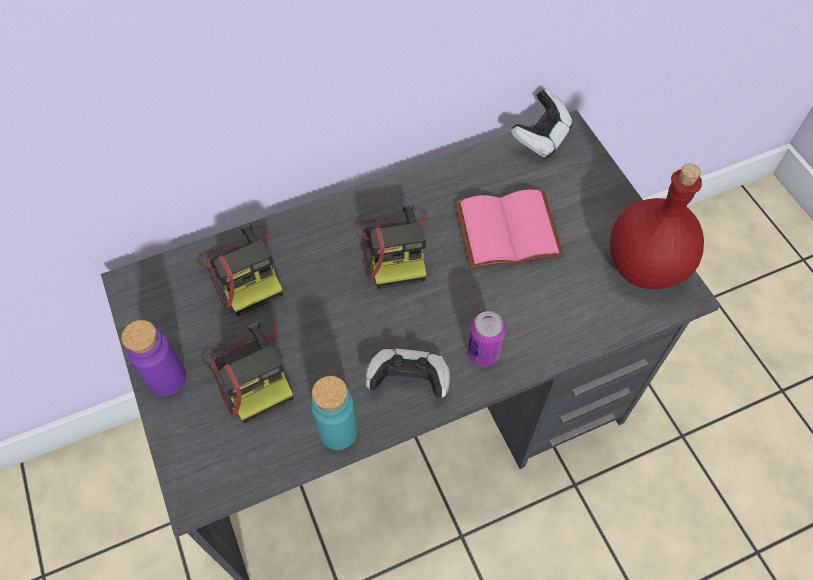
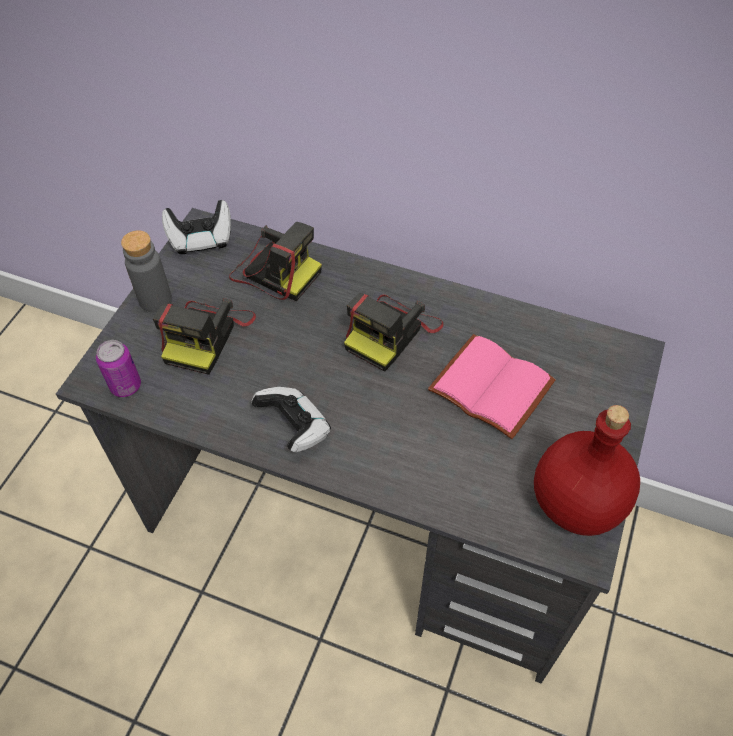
camera: 45 degrees right, 5 degrees down
(167, 379) = (155, 300): purple bottle -> grey bottle
(244, 271) = (275, 270): camera -> camera turned 75 degrees counterclockwise
(338, 431) = (212, 419): turquoise bottle -> none
(483, 353) = (368, 455): can -> can (126, 386)
(541, 137) = (605, 340): game controller -> game controller (201, 239)

